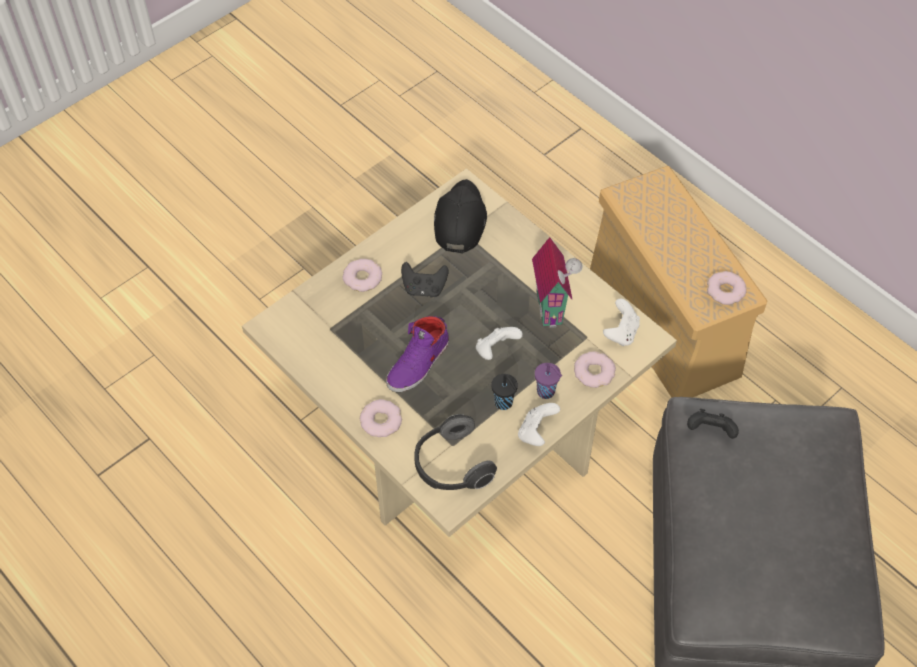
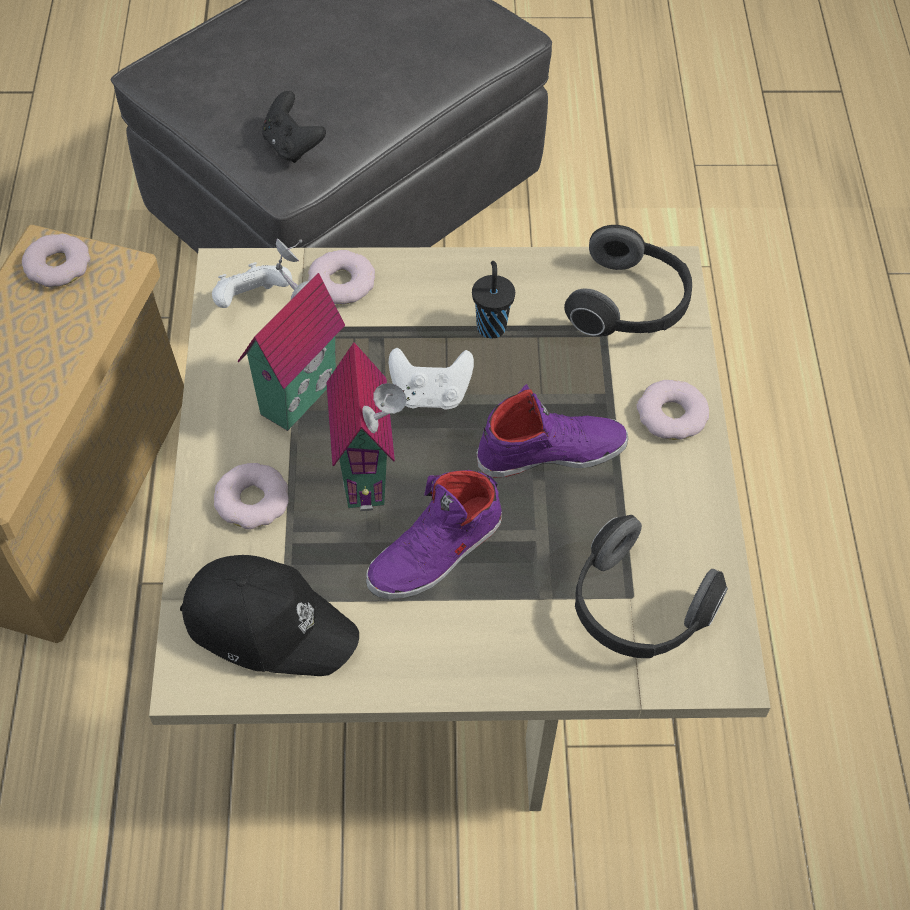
camera: 140 degrees left, 0 degrees up
(324, 324) = (637, 610): none -> headphones
(362, 278) = (512, 642): donut -> donut (253, 501)
(424, 288) = (436, 552): black game controller -> purple shoe
(459, 221) = (268, 623): black cap -> black cap turned 120 degrees counterclockwise
(484, 299) = (369, 473): none -> toy house
(536, 432) = (488, 270): white game controller -> none
(547, 392) = (425, 302): purple cup -> none

